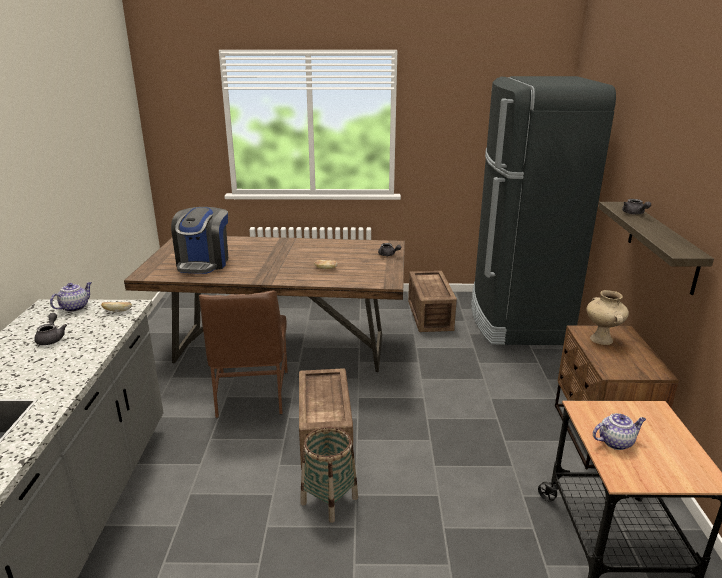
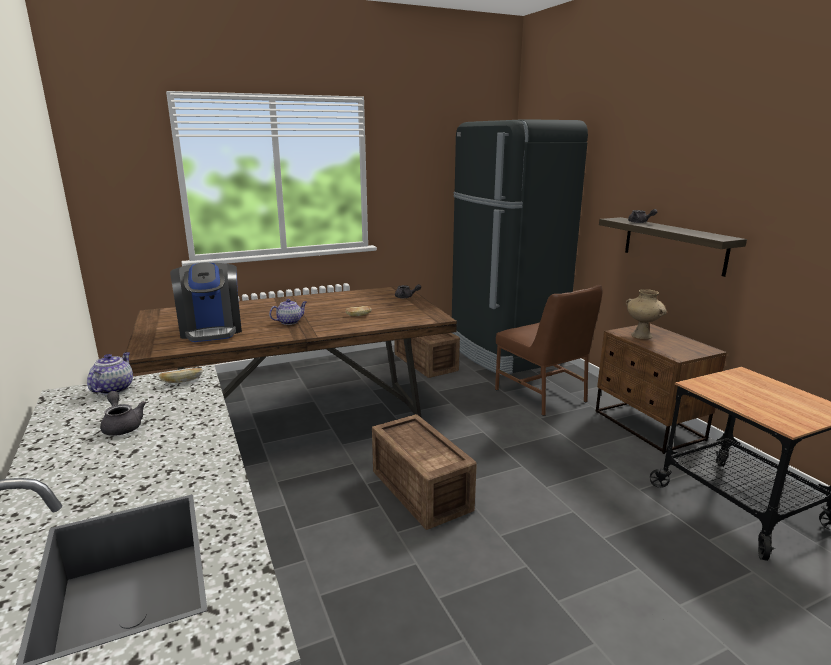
camera: 25 degrees left, 5 degrees down
(251, 394) = (305, 472): brown chair -> brown chair (542, 396)
(329, 500) = (479, 549): basket -> none
(616, 442) = (750, 401): teapot -> teapot (290, 322)

